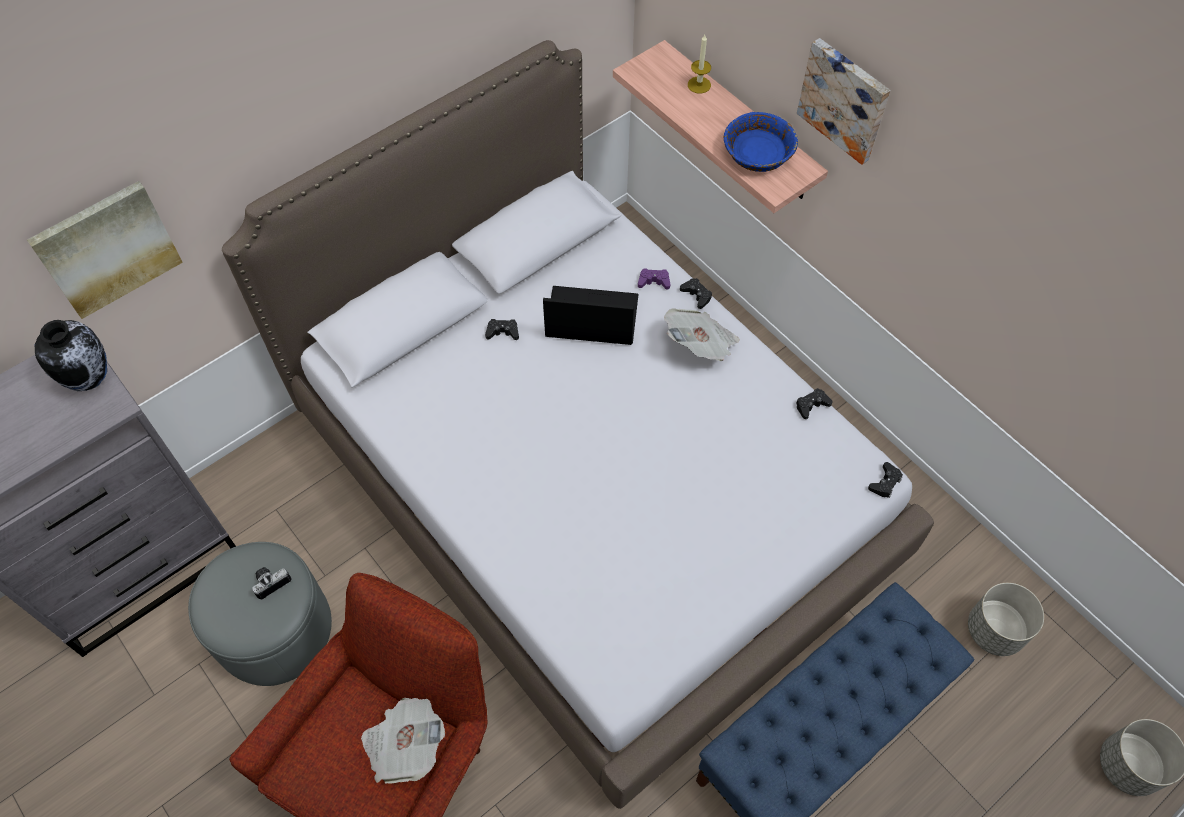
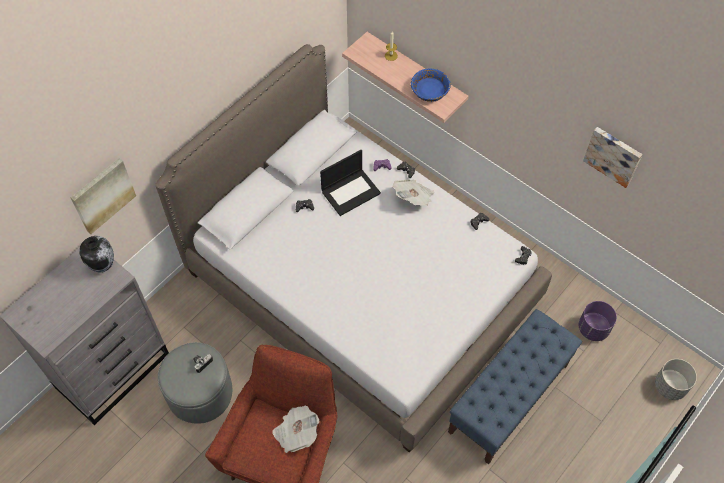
camera: 10 degrees left, 0 degrees up
(590, 317) = (351, 191): laptop -> laptop turned 150 degrees clockwise
(845, 99) = (473, 61): picture -> picture (613, 155)
(995, 631) = (593, 329): grey planter -> purple planter

